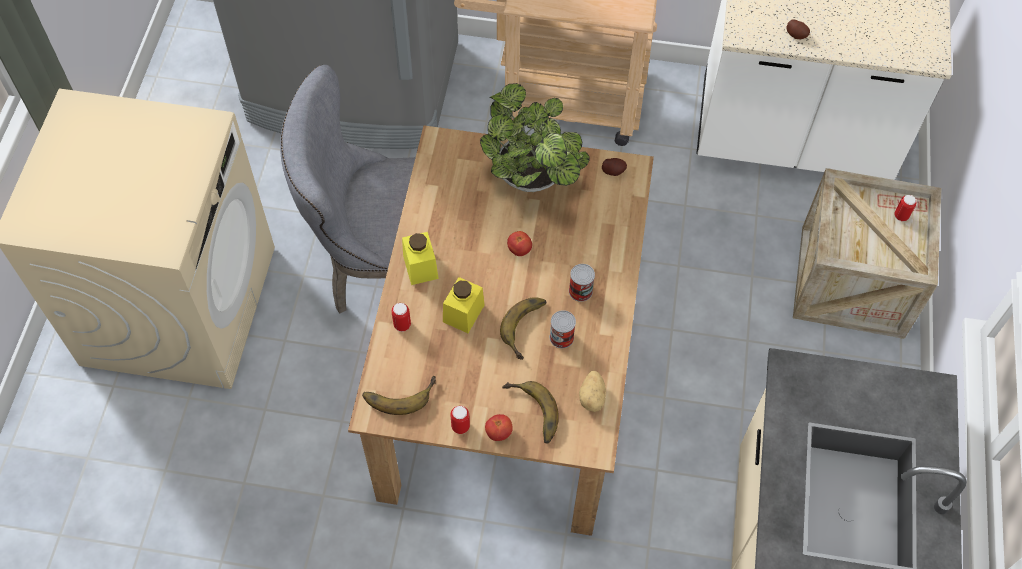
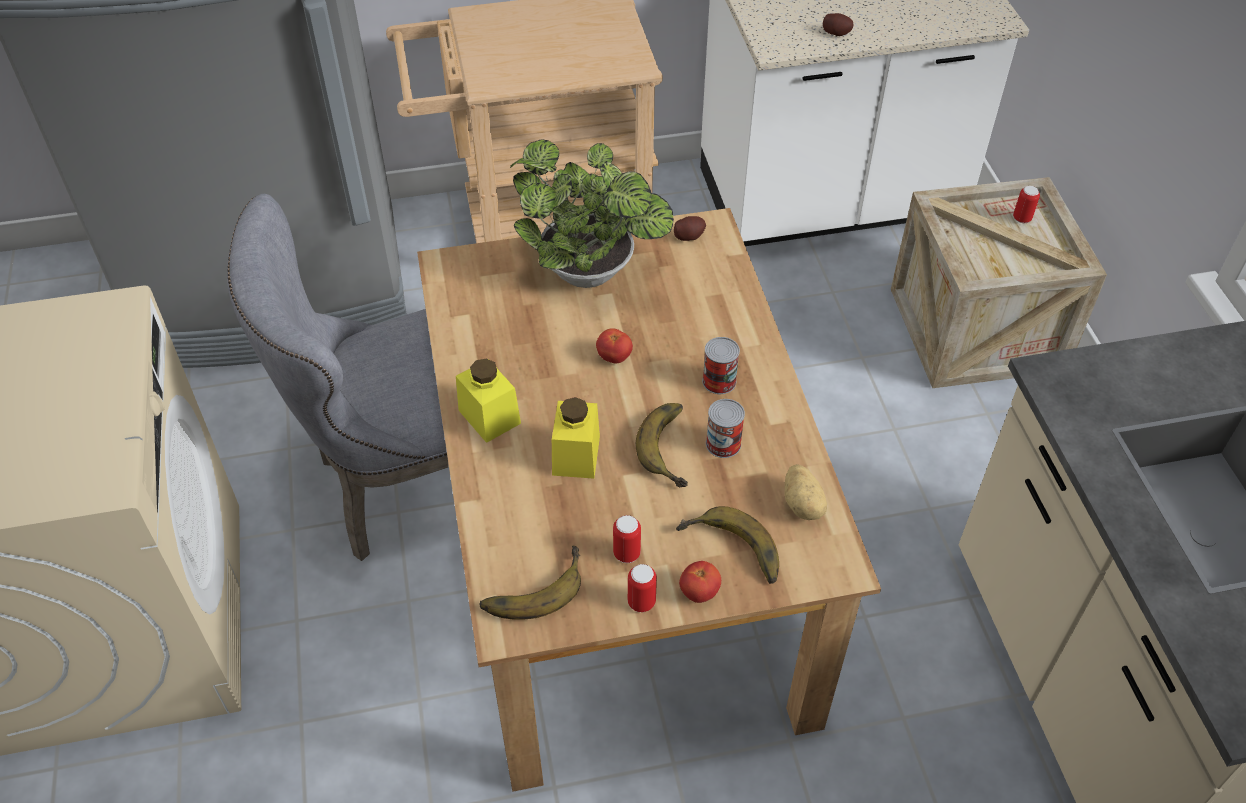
camera: 20 degrees left, 10 degrees down
(402, 325) = (496, 496): can -> can (626, 553)

